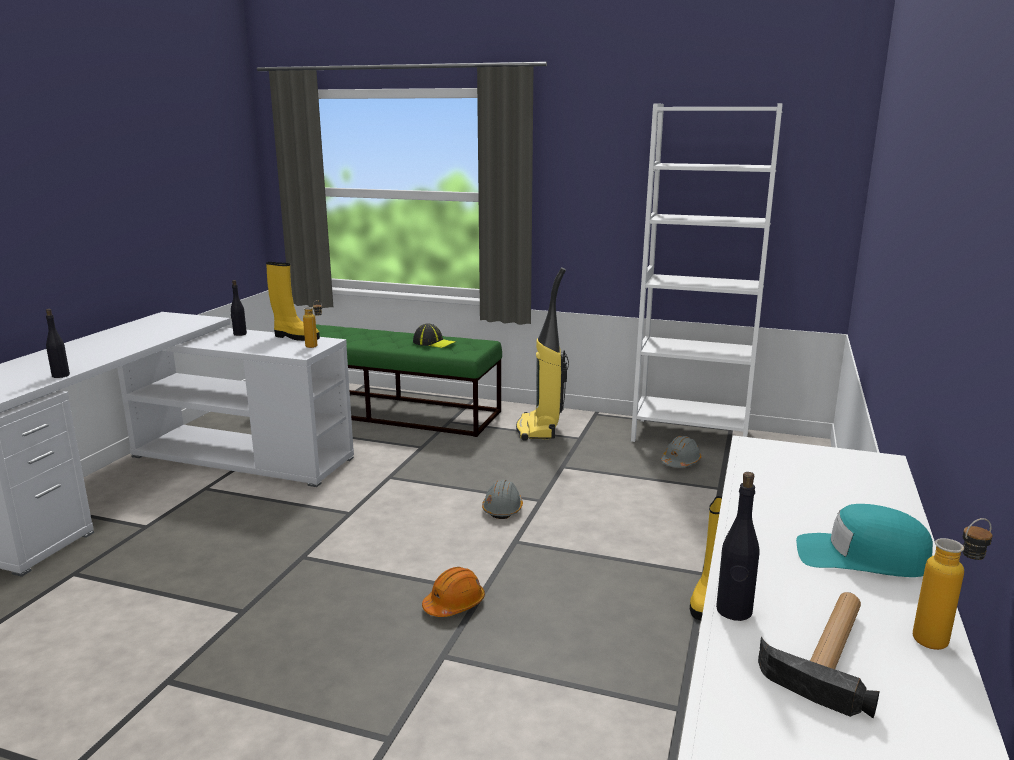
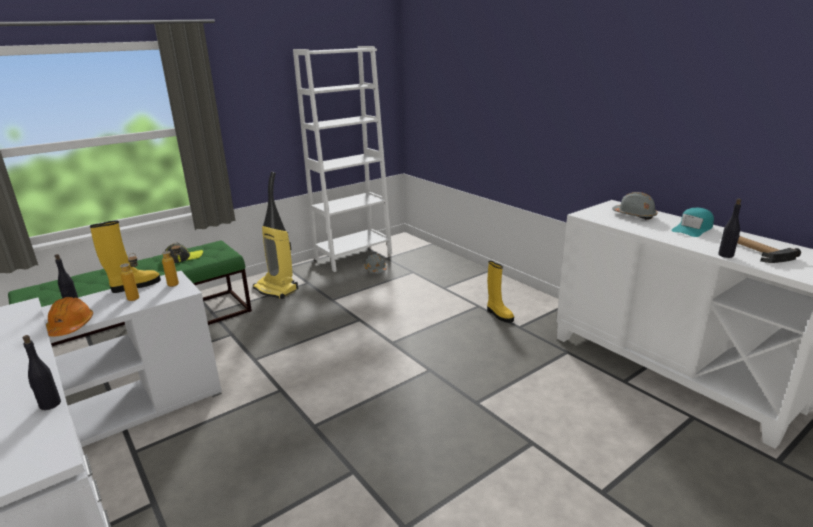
camera: 55 degrees left, 5 degrees up
(454, 604) = (432, 383): orange hard hat -> orange hard hat (70, 326)
(502, 509) = (353, 334): grey hard hat -> grey hard hat (634, 215)
(941, 638) = (751, 236): bottle -> bottle (137, 296)

